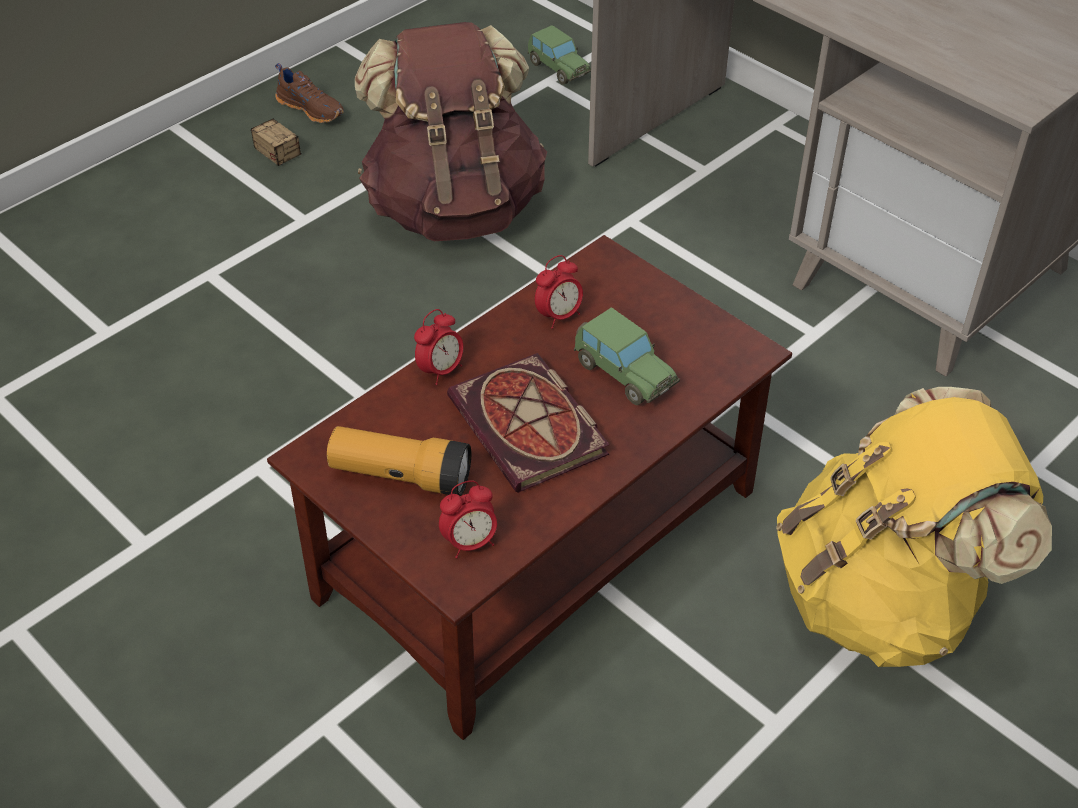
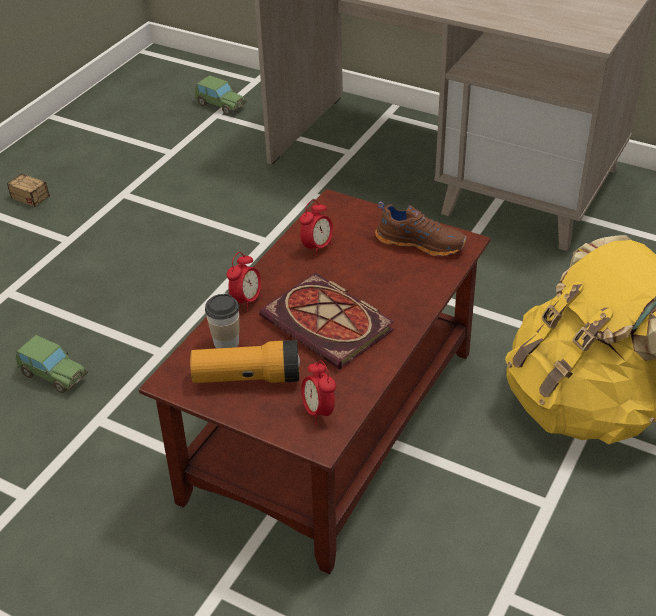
camera: 15 degrees left, 5 degrees down
(312, 108) = (46, 163): brown shoe -> brown shoe (420, 242)
(394, 421) = (226, 342): none -> cup
(455, 207) = (180, 210): brown backpack -> none
(470, 543) = (319, 411): alarm clock -> alarm clock turned 105 degrees clockwise
(623, 373) = (380, 275): toy car -> toy car (53, 375)

